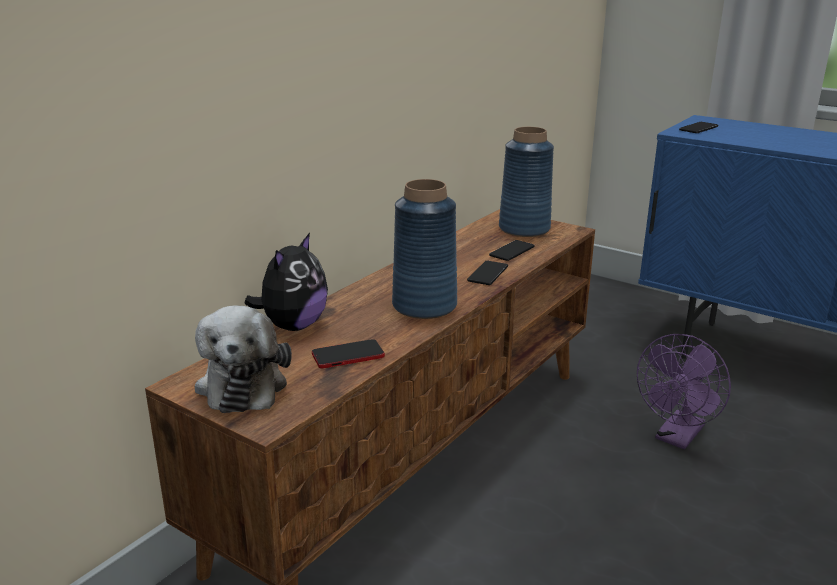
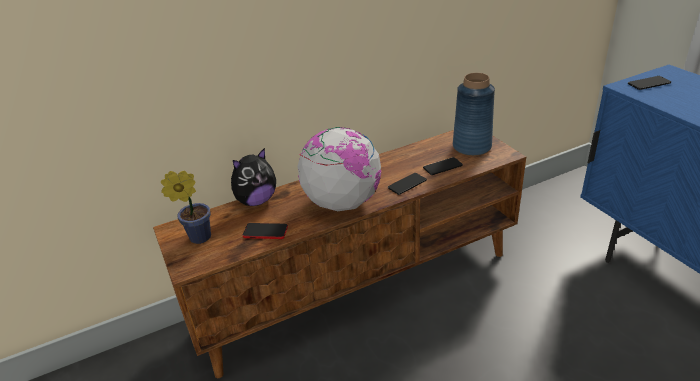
camera: 30 degrees right, 10 degrees up
(243, 384) = (197, 238): plush toy -> potted plant
(424, 305) = (342, 203): blue vase -> globe
(677, 437) = (545, 327): purple fan -> none

